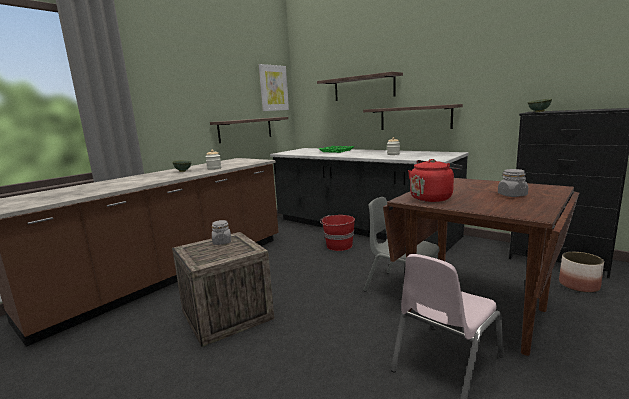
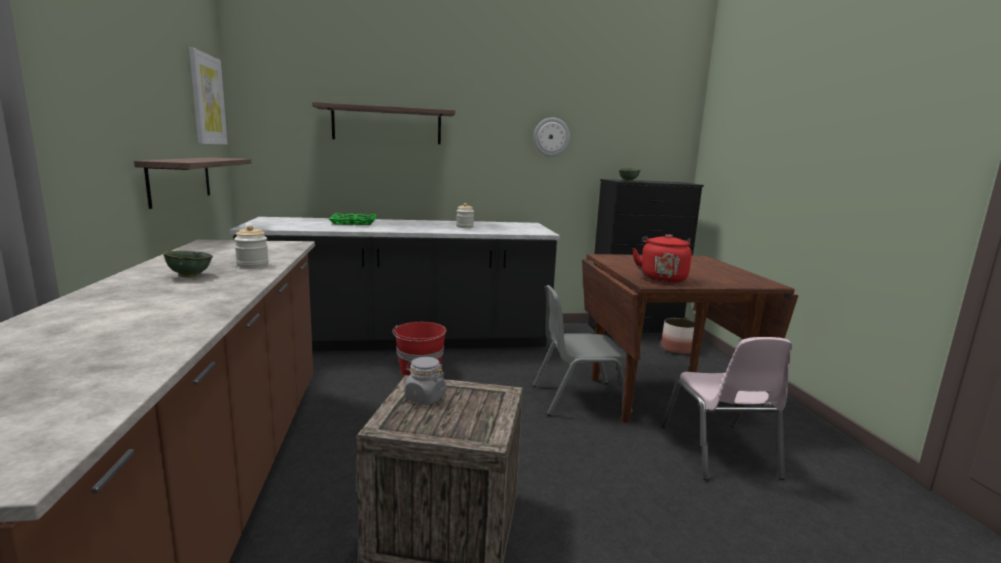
camera: 50 degrees left, 0 degrees up
(415, 118) = (469, 176): shelf -> none
(481, 79) = (551, 137): none -> wall clock
(512, 195) = (701, 268): grey jar -> none

